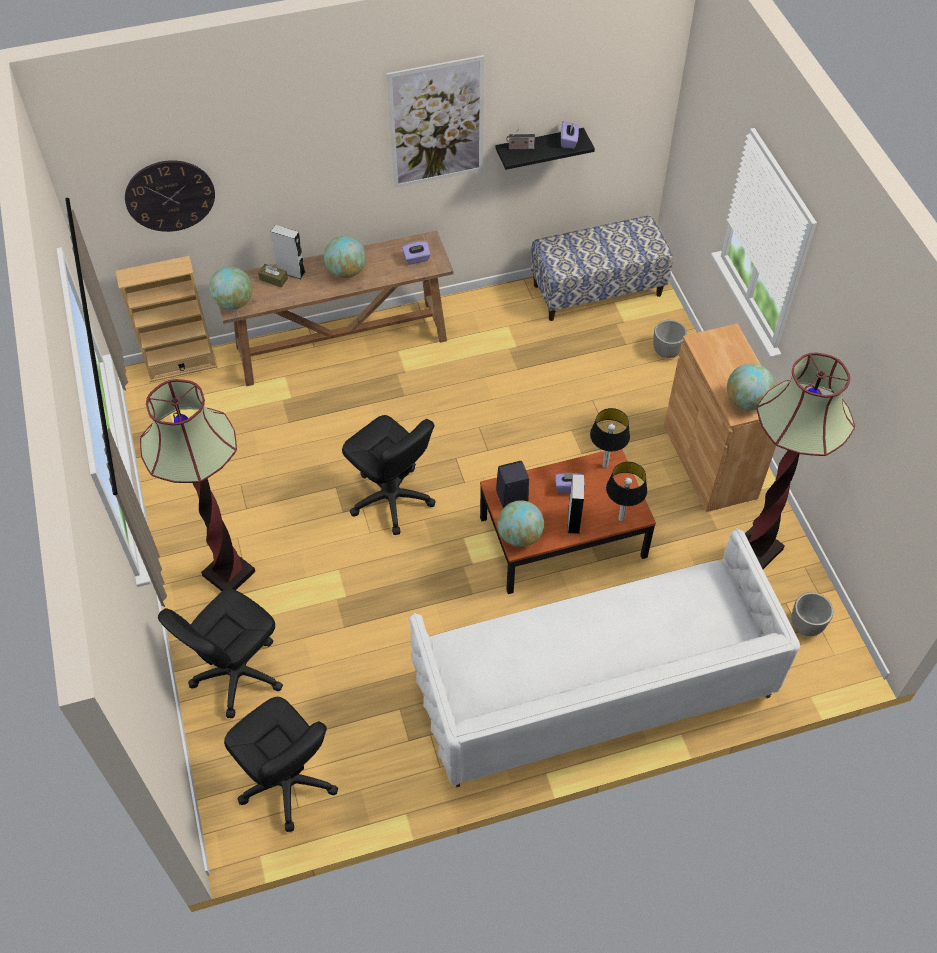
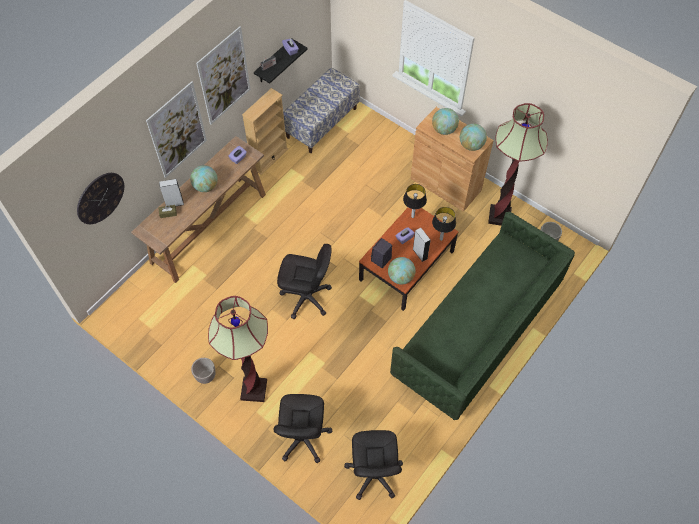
camera: 35 degrees left, 5 degrees up
(182, 366) = (128, 293): beige bookcase -> beige bookcase (269, 158)
(234, 303) = (157, 239): globe -> globe (444, 129)
(288, 782) = (373, 473): black office chair -> black office chair turned 75 degrees clockwise
(330, 164) = (177, 130): none -> picture
(593, 685) = (477, 330): white sofa -> green sofa
(667, 351) = (382, 137): planter -> planter (206, 376)

